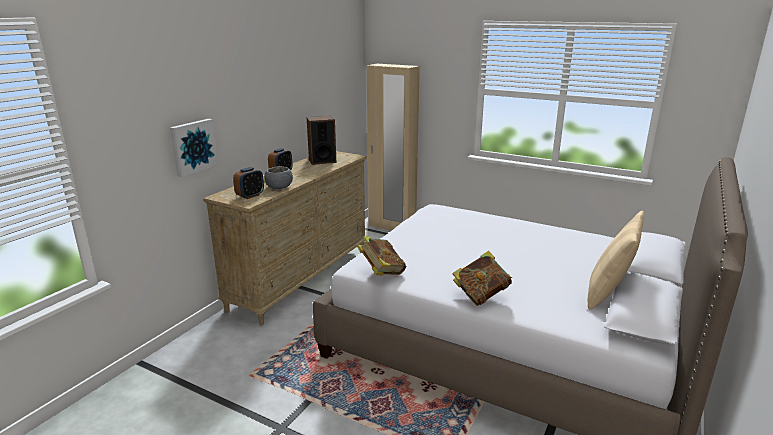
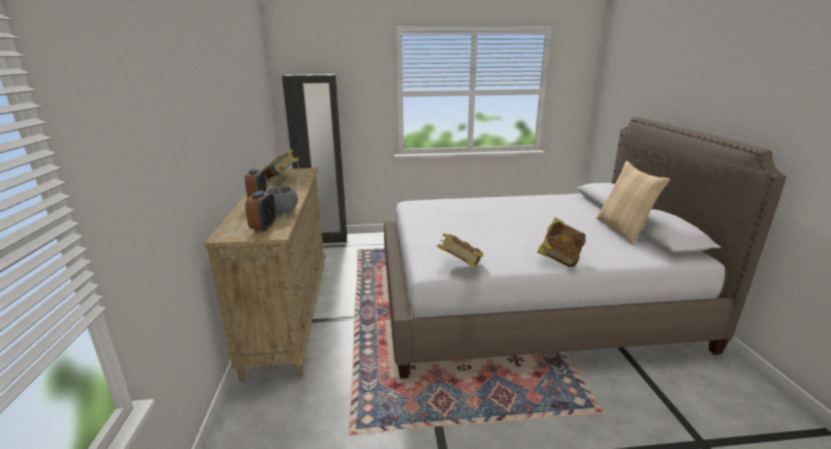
camera: 35 degrees left, 0 degrees up
(193, 146) = (184, 175): picture -> none
(322, 161) = (281, 179): speaker -> book
(392, 227) = (324, 239): beige wardrobe -> black wardrobe

